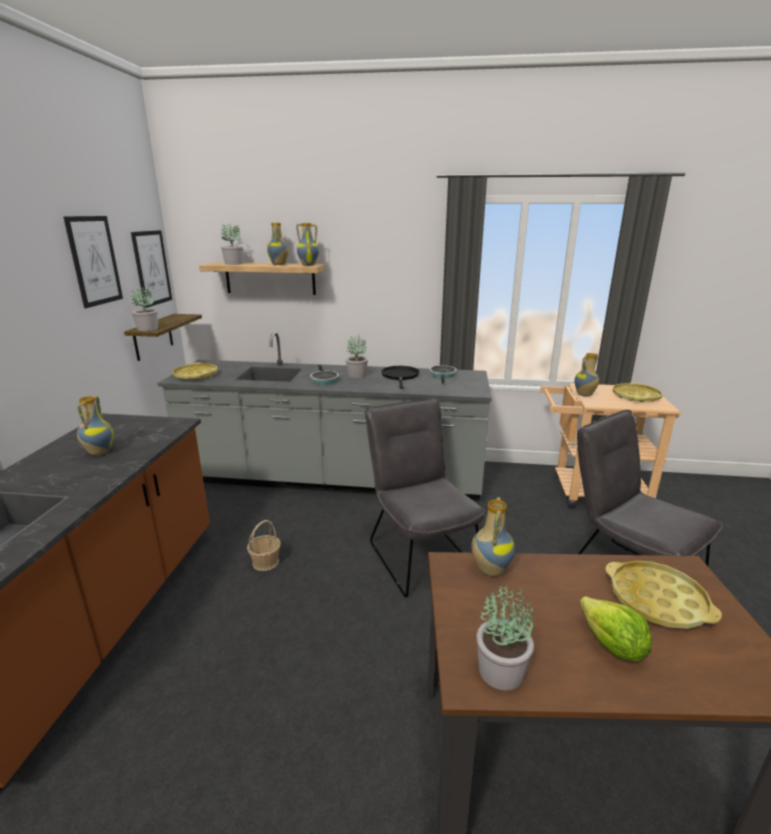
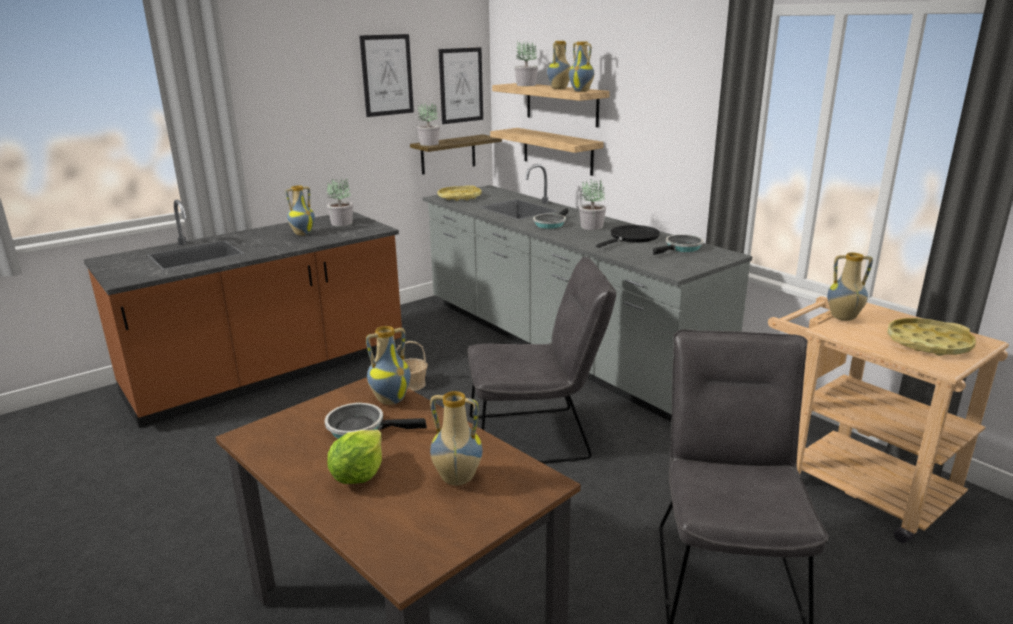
camera: 45 degrees right, 0 degrees up
(269, 319) = (557, 151): none -> shelf
(419, 553) = (537, 437): grey chair -> grey chair turned 60 degrees clockwise
(500, 669) = (274, 442): potted plant -> potted plant (342, 223)
(526, 607) = (361, 428): none -> frying pan
(657, 600) = (456, 479): yellow tray -> vase

